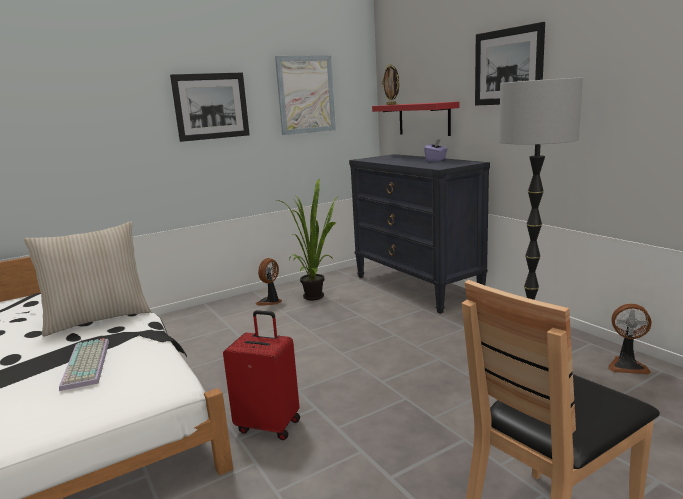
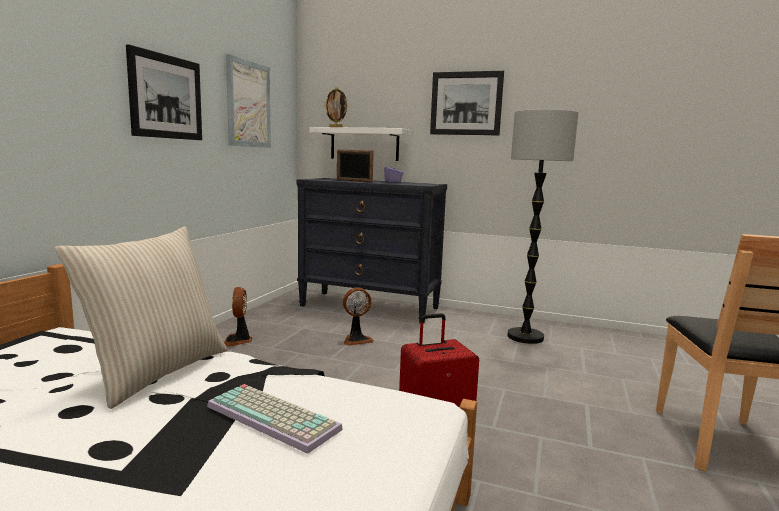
camera: 40 degrees left, 5 degrees down
(317, 295) = (284, 327): potted plant -> none
(394, 161) = (354, 181): none -> picture frame
(424, 119) = (364, 144): red shelf -> white shelf
(627, 365) = (590, 334): fan -> fan (356, 339)

